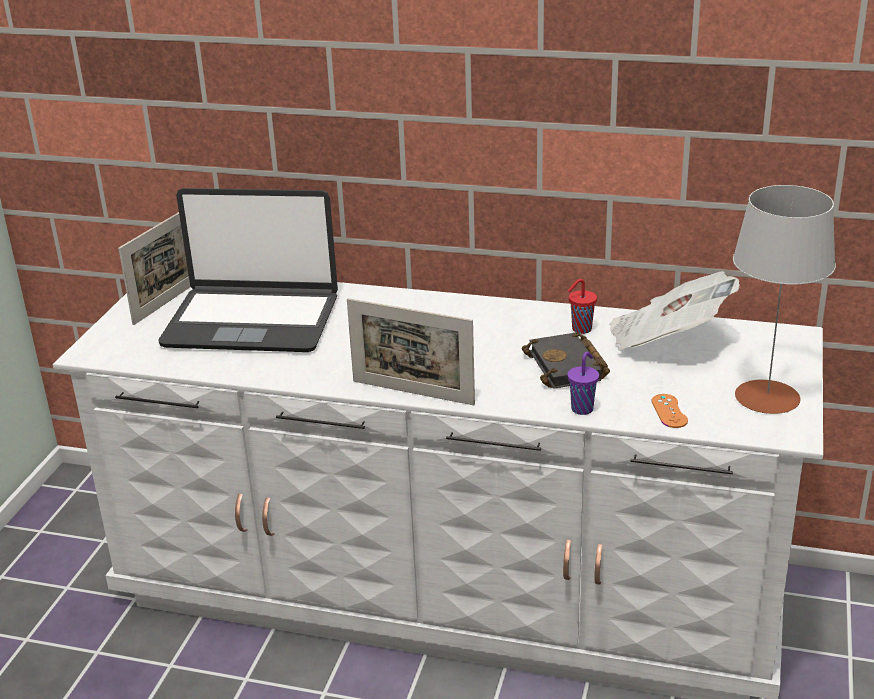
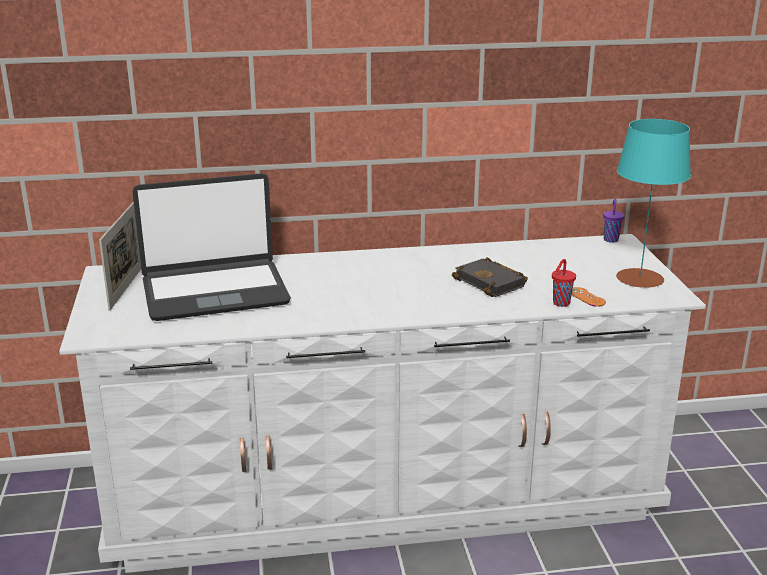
camera: 25 degrees left, 5 degrees down
(413, 393) = (394, 317): picture frame -> none
(580, 329) = (476, 258): red cup -> red cup (560, 303)
(583, 408) = (527, 305): purple cup -> purple cup (611, 239)
(667, 340) = (542, 256): newspaper -> none
(767, 397) = (640, 278): grey table lamp -> turquoise table lamp

